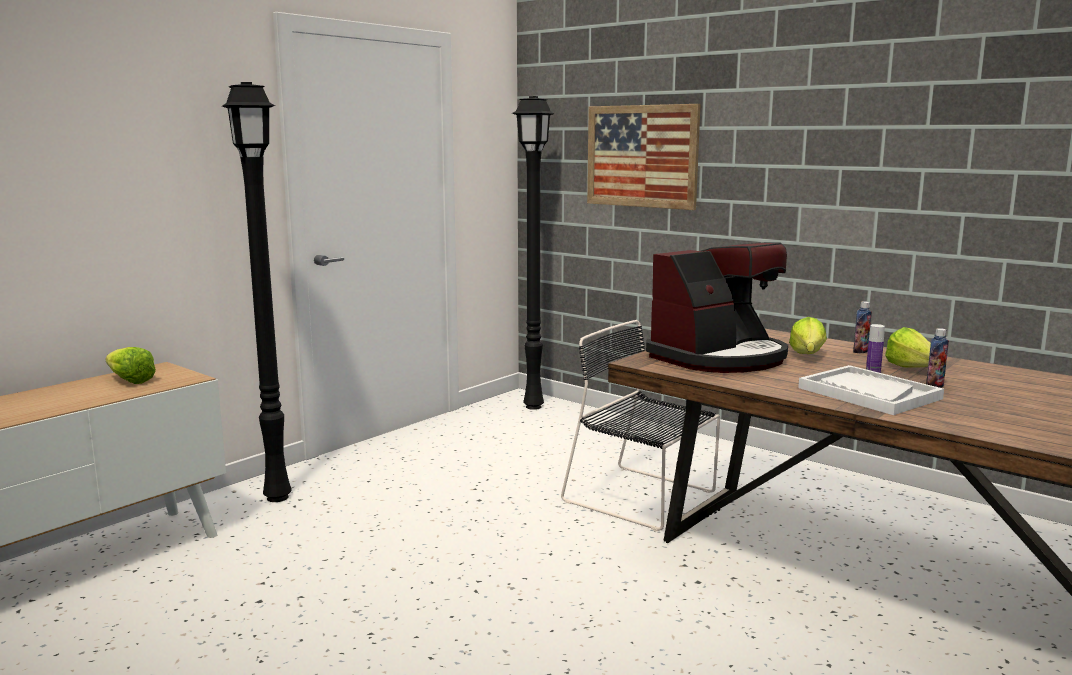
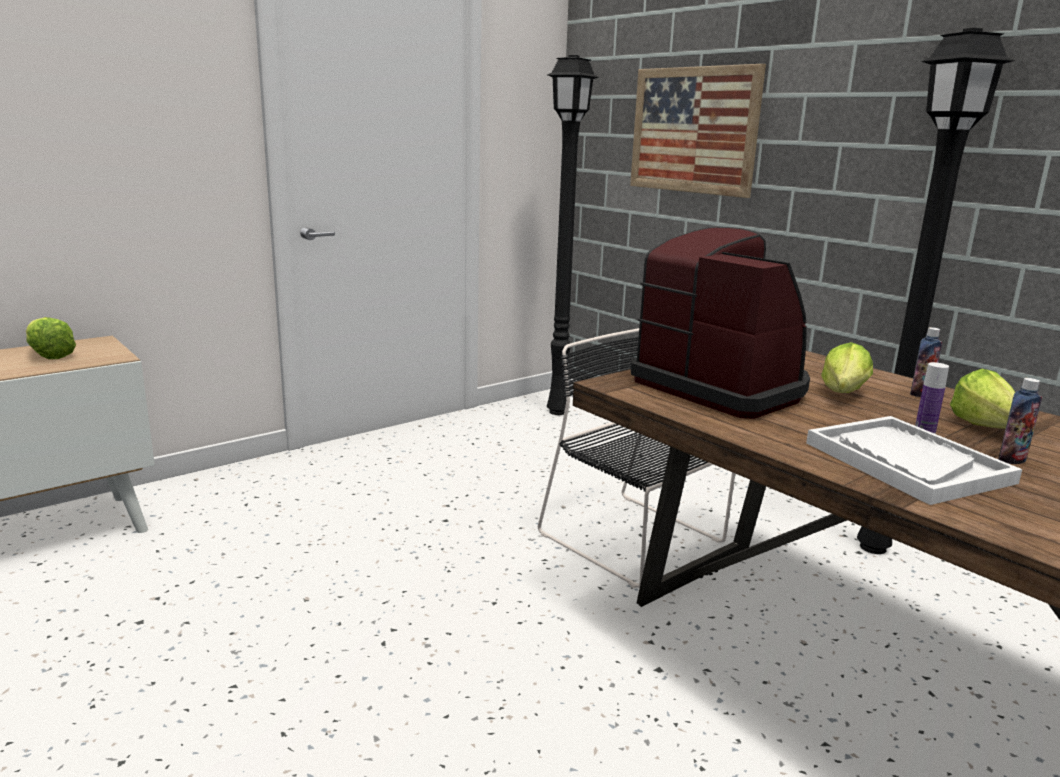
camera: 10 degrees right, 5 degrees up
(279, 497) = (236, 491): black floor lamp -> black floor lamp (873, 546)
(719, 358) = (722, 387): coffee machine -> coffee machine turned 105 degrees counterclockwise

